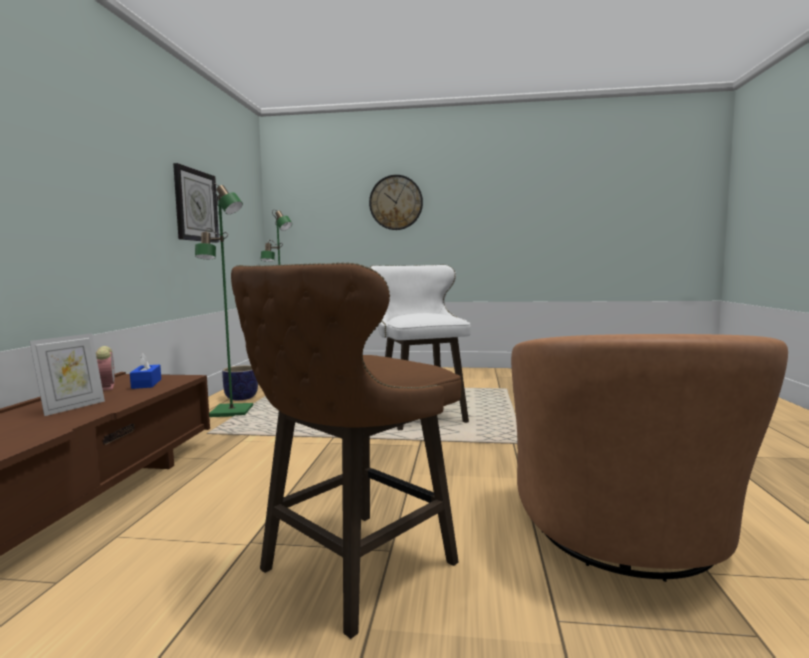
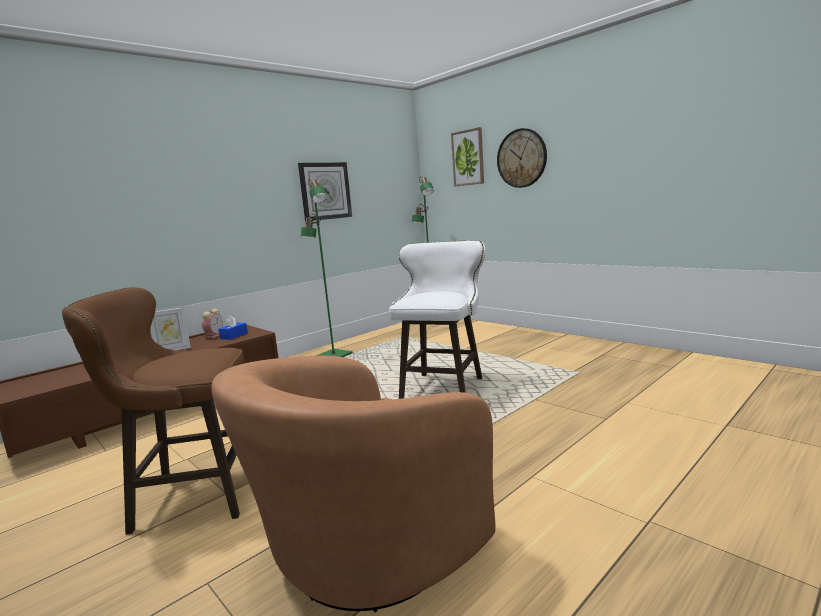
camera: 40 degrees right, 5 degrees up
(241, 397) = (359, 344): planter -> none
(332, 196) = (468, 157): none -> picture

